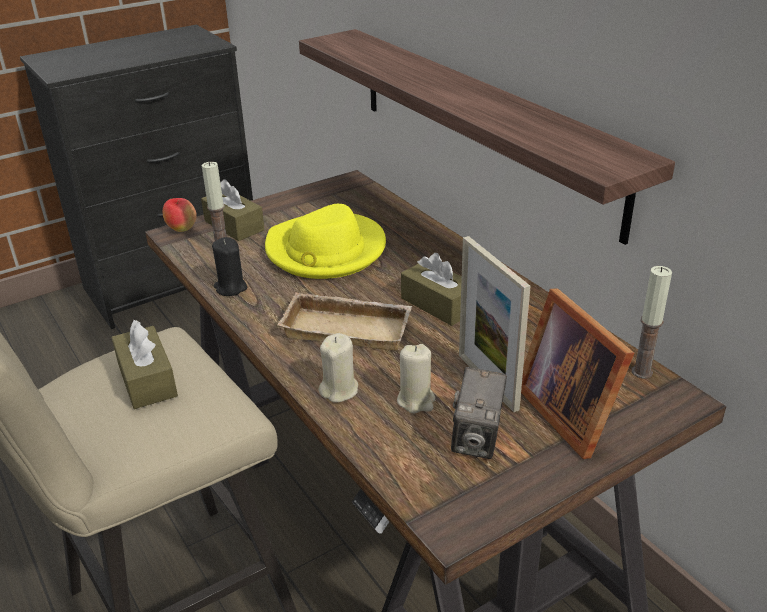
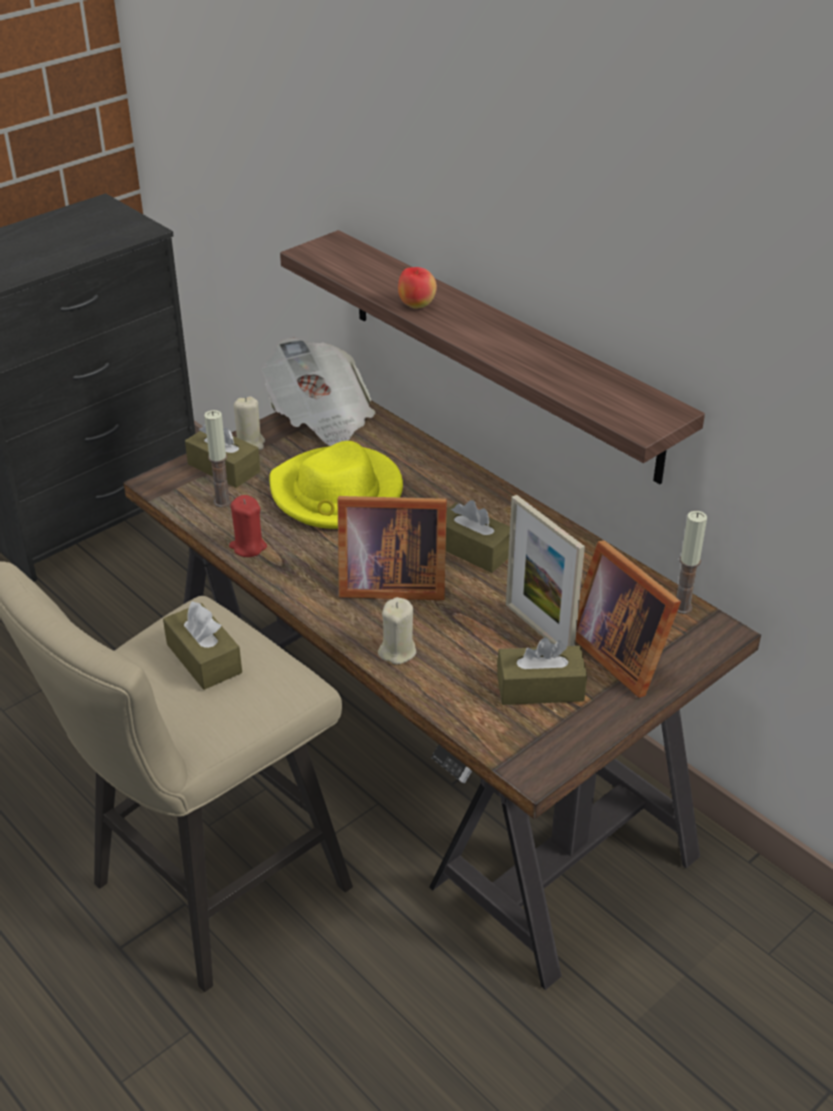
camera: 10 degrees left, 5 degrees up
(182, 229) = (166, 477): apple -> apple (416, 306)
(230, 288) = (248, 547): black candle -> red candle
(330, 193) = (320, 417): none -> newspaper
(349, 327) = (388, 583): beige tray -> picture frame
(416, 400) = (475, 655): beige candle -> beige candle (250, 443)
(477, 439) = (540, 688): camera -> brown tissue box

